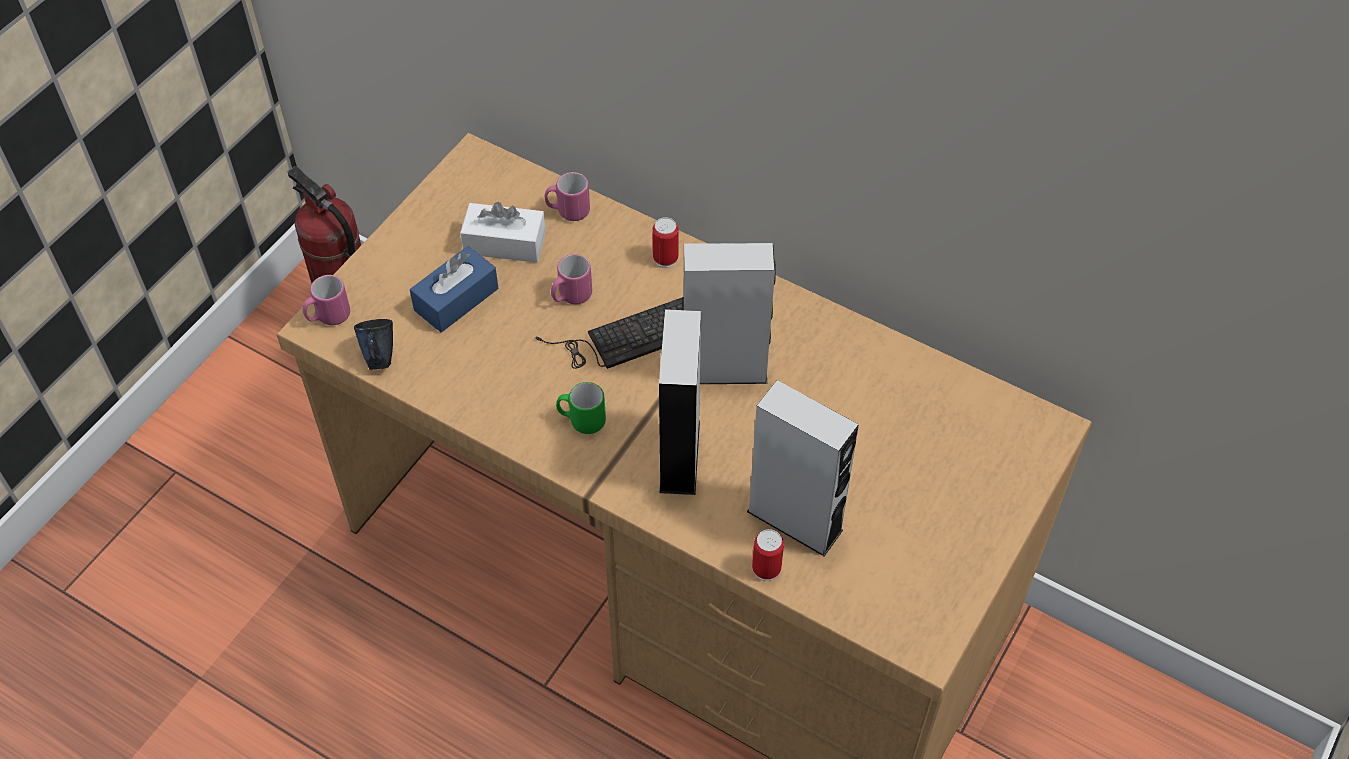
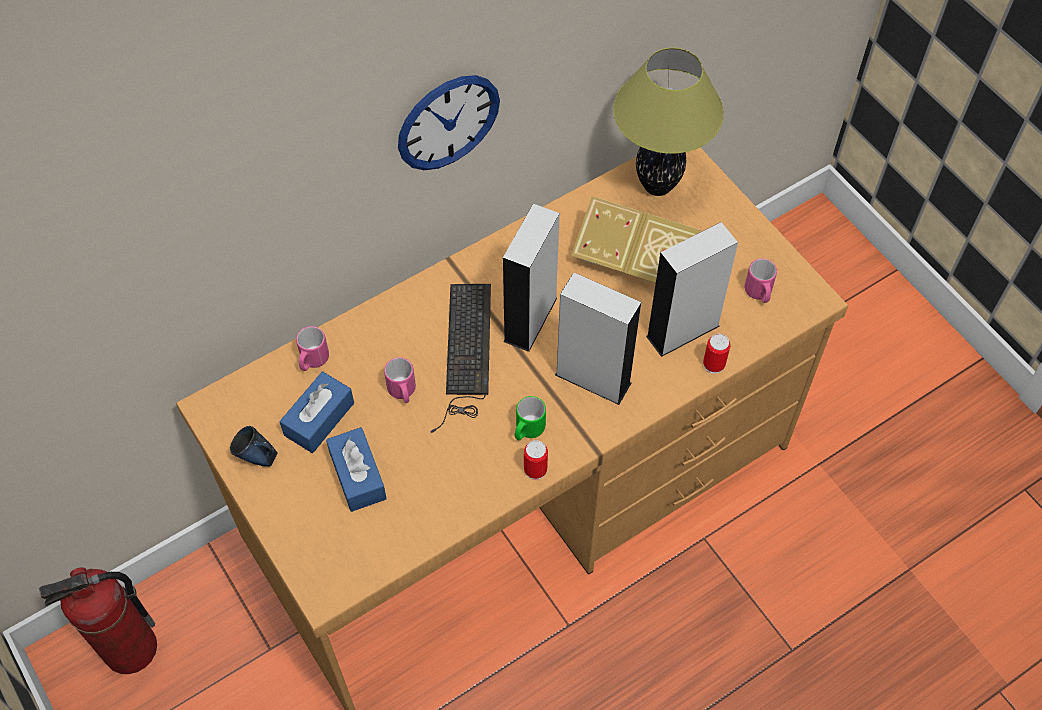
camera: 65 degrees left, 5 degrees up
(328, 317) = (319, 581): pink mug -> pink mug (759, 294)
(379, 358) = (386, 555): blue mug -> blue mug (258, 459)
(505, 243) = (319, 419): white tissue box -> blue tissue box
(665, 258) = (402, 313): can -> can (535, 469)
(800, 111) = (448, 122): none -> wall clock
(864, 437) = (634, 259): none -> book
(987, 422) = (657, 185): none -> table lamp

